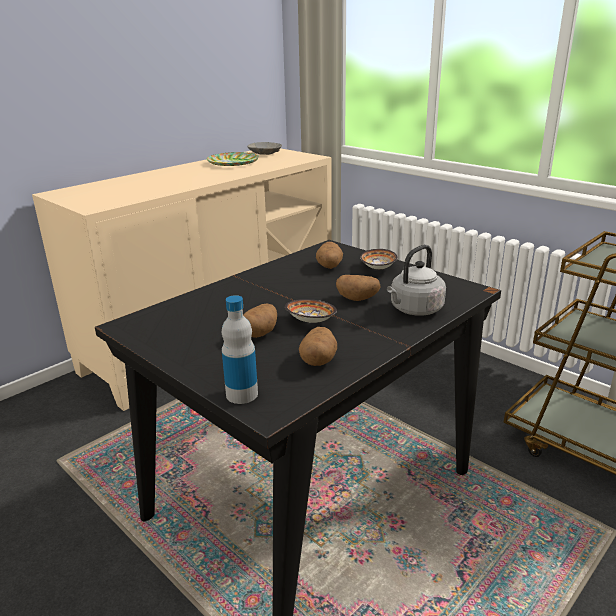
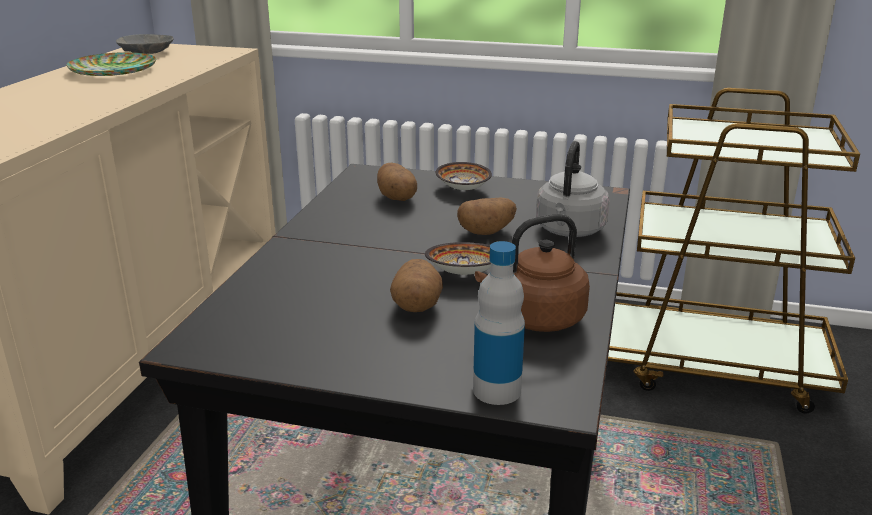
camera: 30 degrees left, 0 degrees up
(318, 360) = (536, 319): potato -> brown kettle

